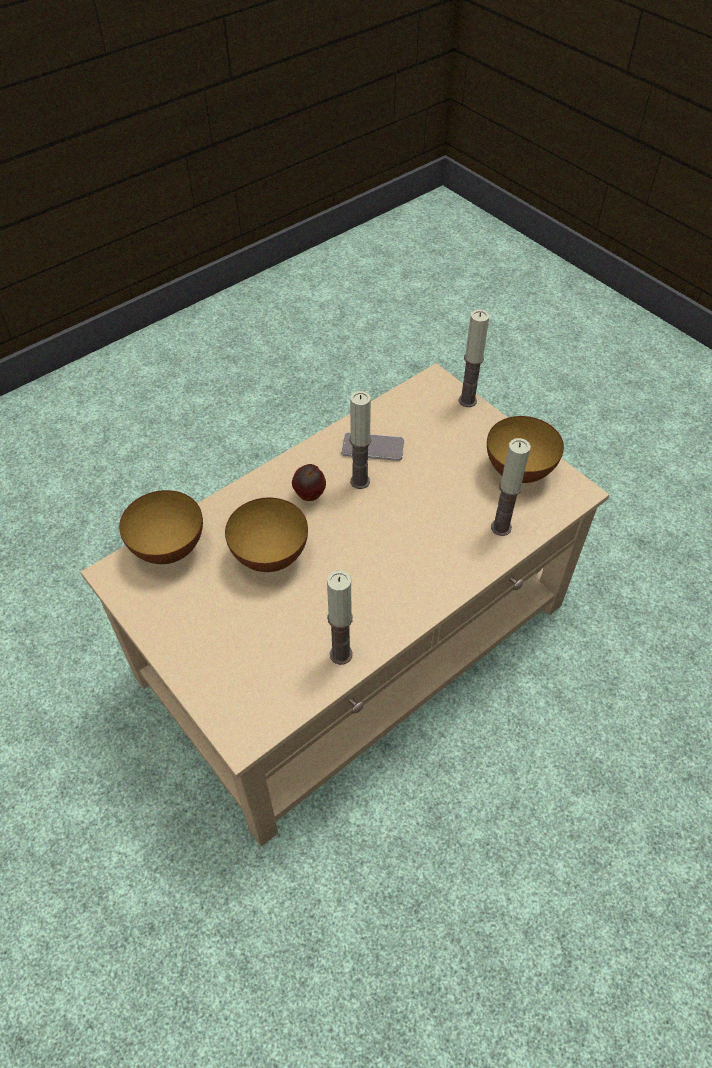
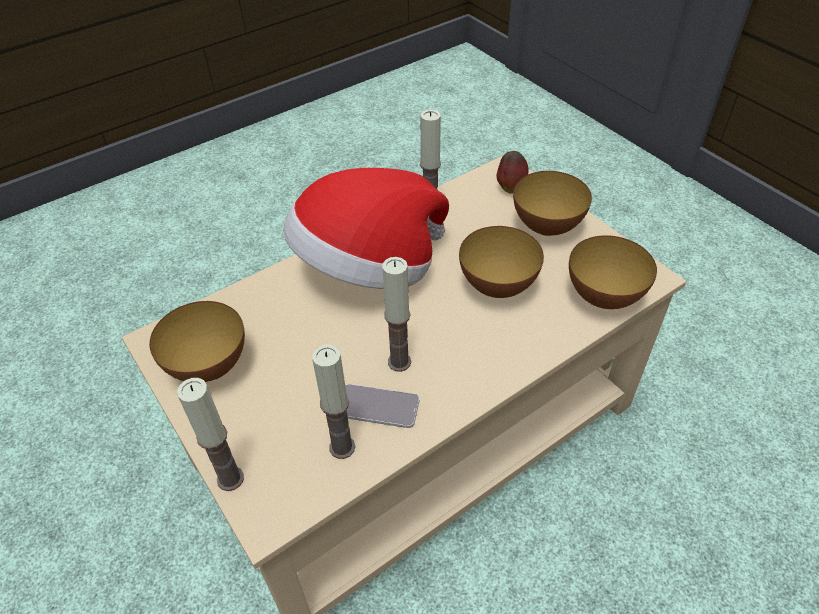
camera: 175 degrees left, 5 degrees down
(206, 635) = (546, 227): none -> bowl
(309, 496) = (459, 346): apple -> apple (510, 188)
(400, 573) = (369, 268): none -> hat
(501, 527) = (256, 305): candle -> candle (342, 447)

